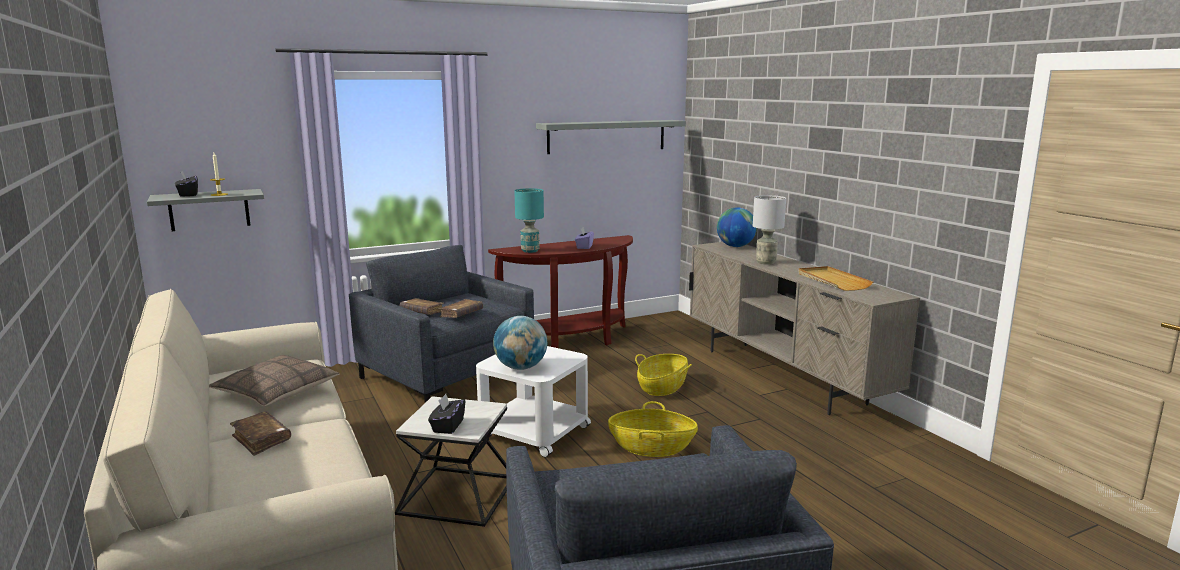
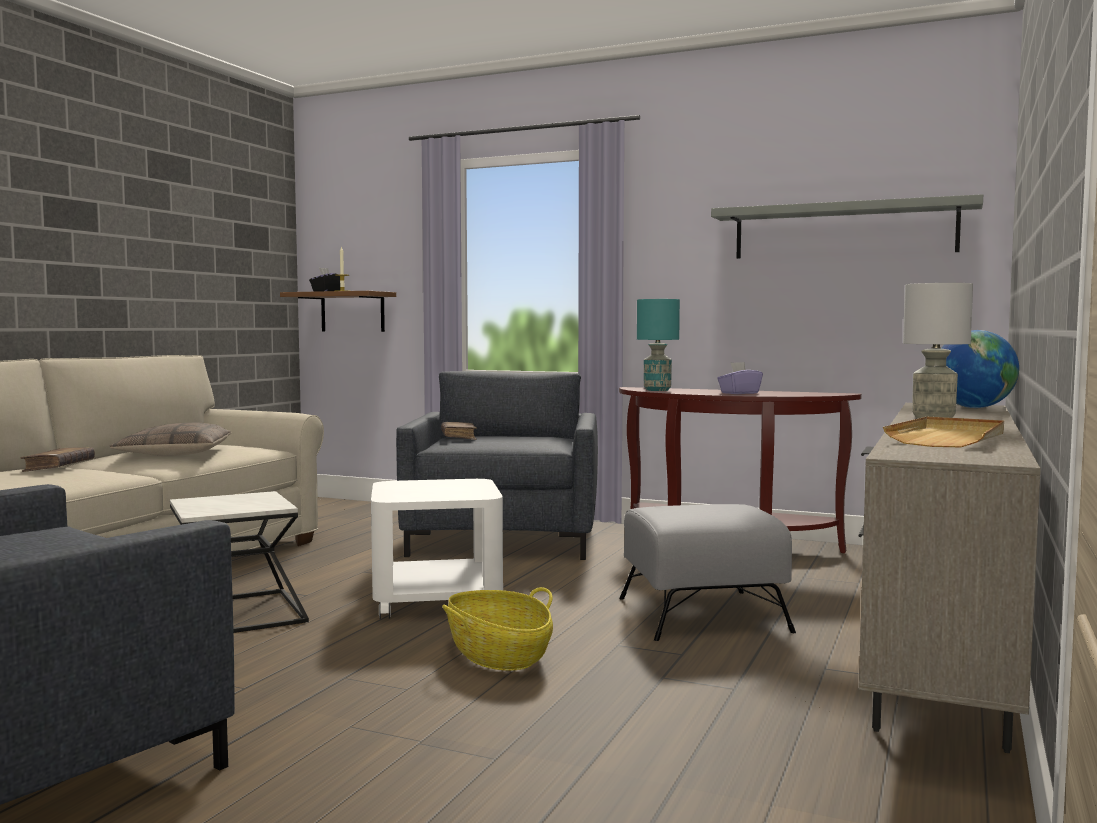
camera: 50 degrees right, 10 degrees down
(209, 210) = (352, 312): grey shelf -> brown shelf
(447, 426) = (201, 506): black tissue box -> none
(461, 314) = (482, 443): brown book -> none
(521, 368) = (402, 490): globe -> none
(662, 387) = (700, 614): basket -> grey ottoman

